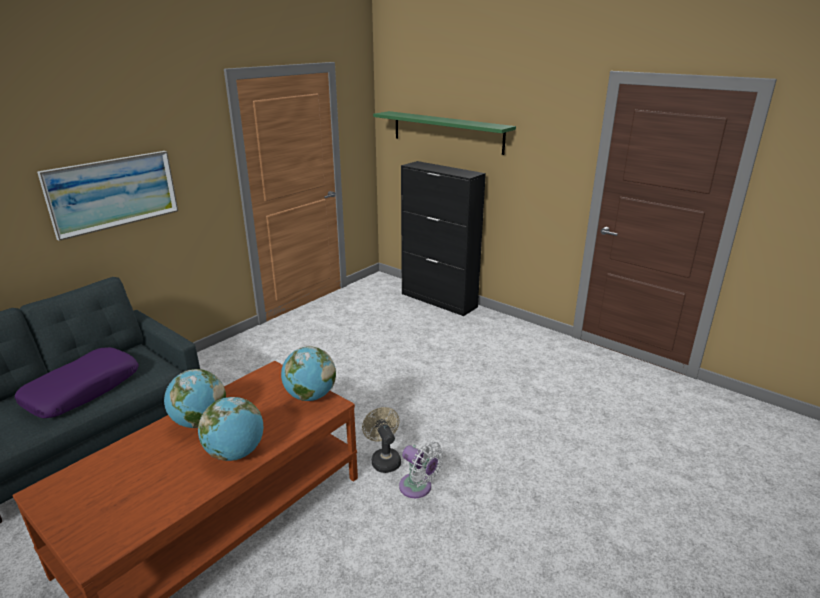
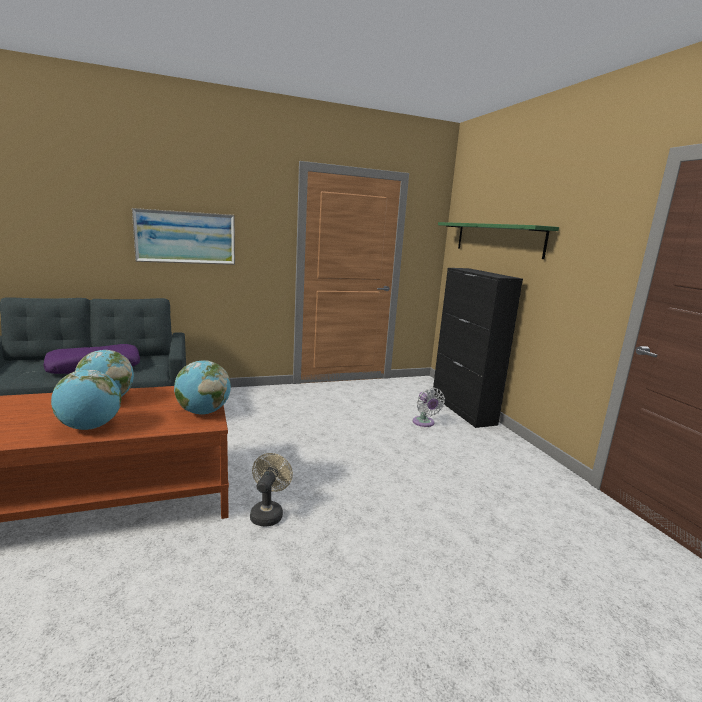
camera: 30 degrees right, 10 degrees down
(418, 488) = (267, 553): white fan -> white fan (424, 423)

